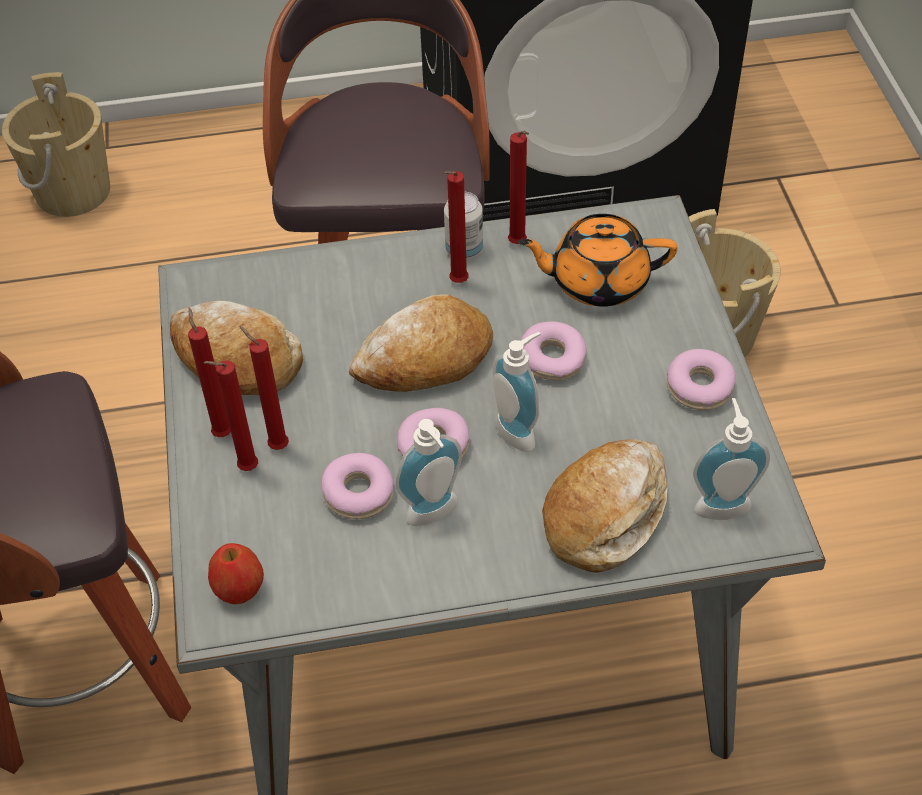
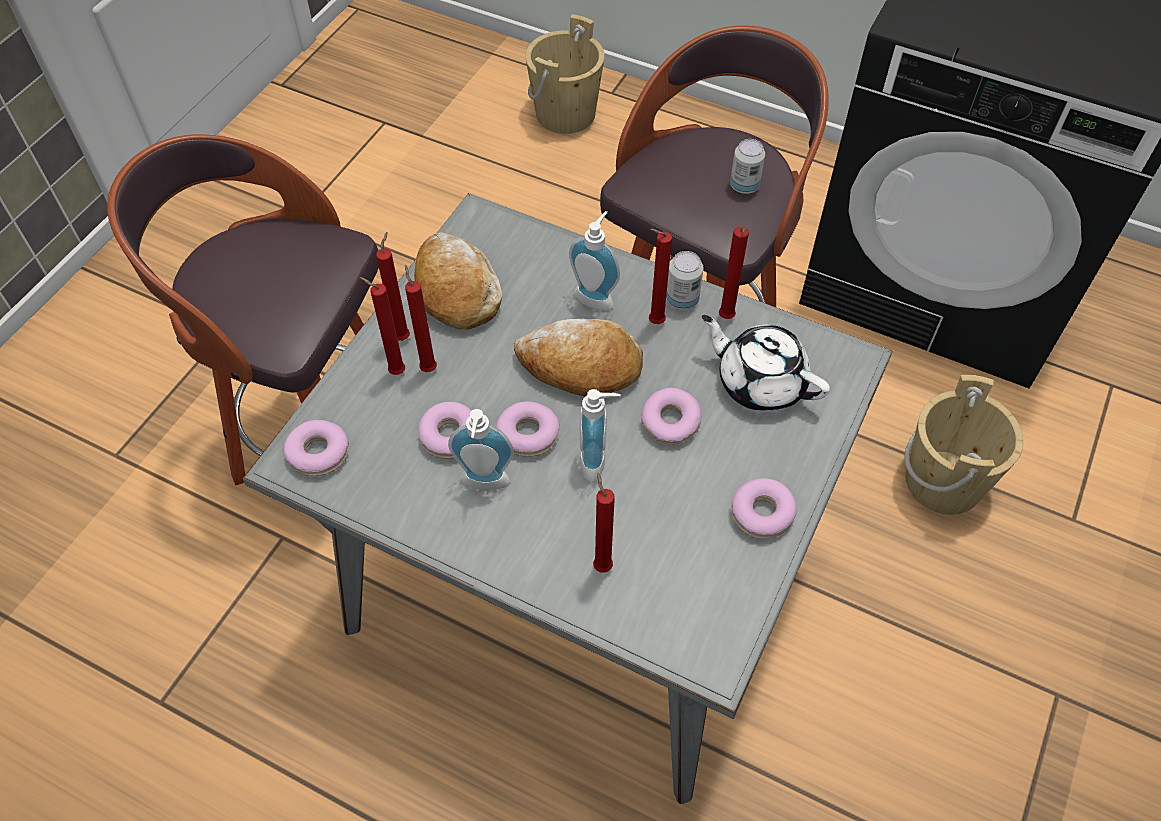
camera: 35 degrees right, 5 degrees up
(239, 590) = (318, 453): apple -> donut
(415, 129) = (744, 186): none -> can
(597, 281) = (759, 382): orange teapot -> white teapot
(606, 514) = (601, 564): bread -> red candle
(720, 502) = (693, 613): soap dispenser -> soap dispenser (596, 296)

